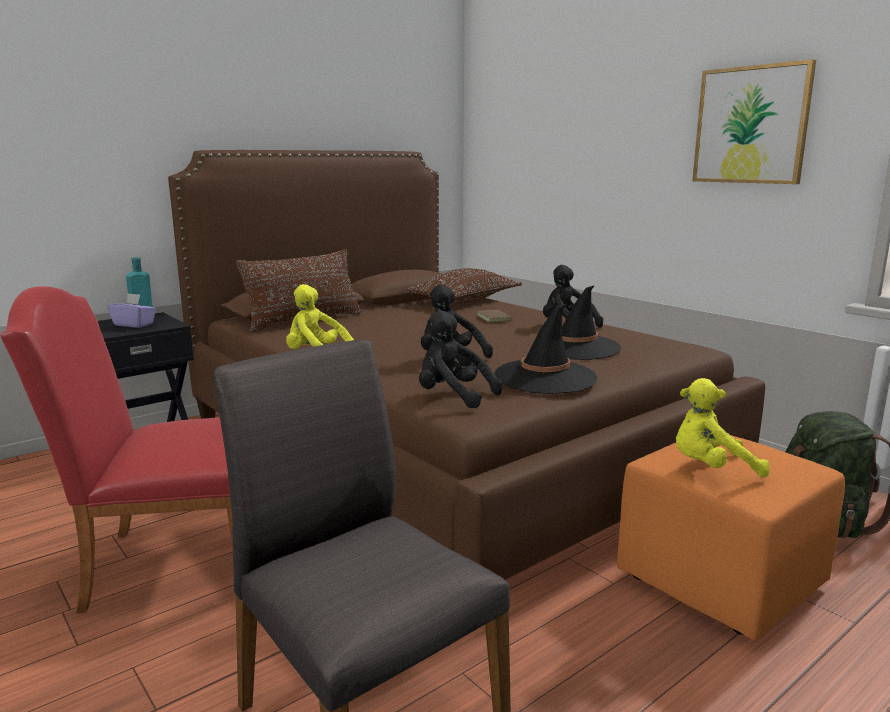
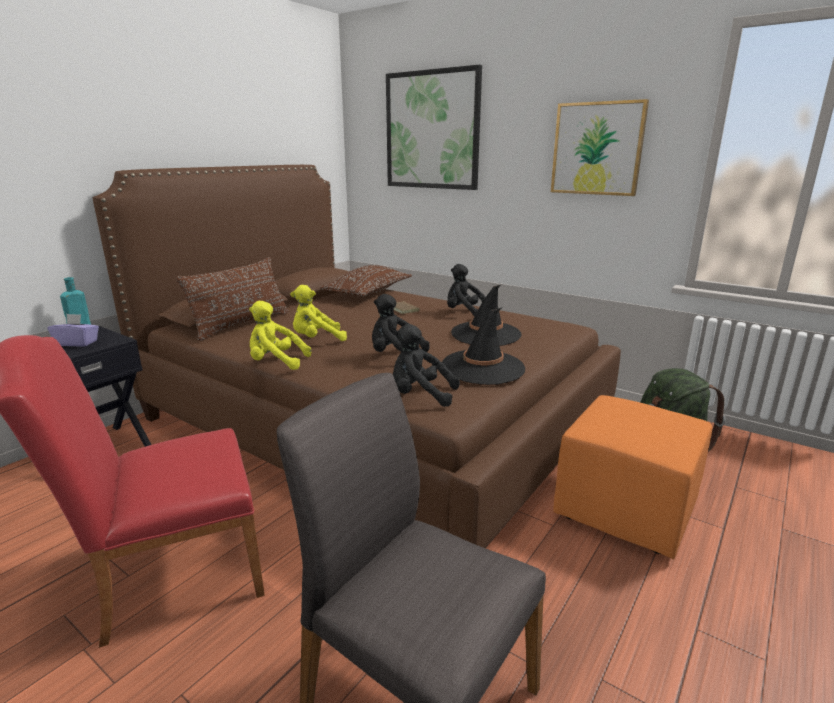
camera: 15 degrees left, 5 degrees up
(558, 110) = (432, 130): none -> picture
(711, 468) = (628, 433): yellow plush toy -> yellow plush toy (317, 340)

